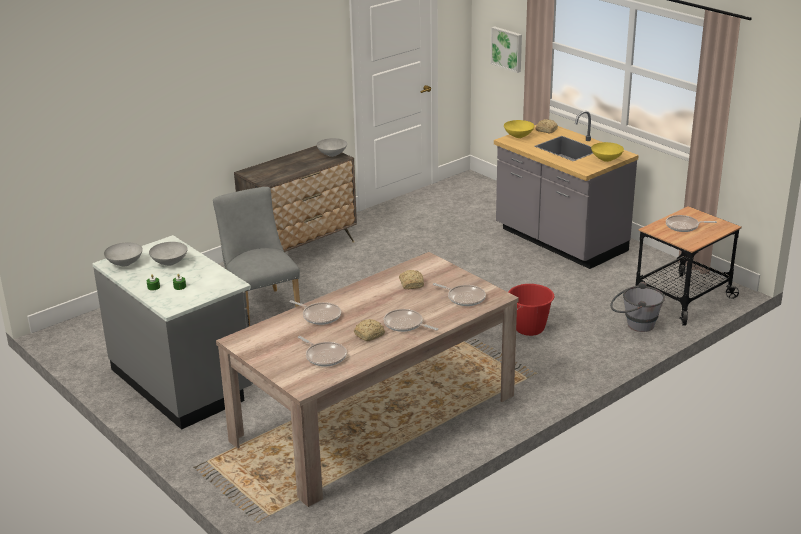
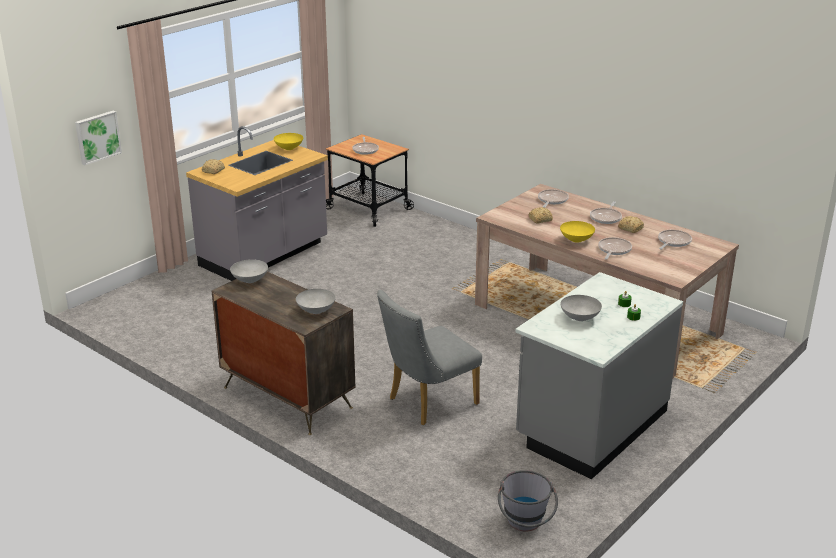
camera: 100 degrees left, 0 degrees up
(124, 263) = (595, 343): grey bowl -> grey bowl (316, 311)
(518, 136) = (227, 182): yellow bowl -> yellow bowl (576, 240)
(529, 328) = (432, 264): red bucket -> none
(634, 324) = (414, 225): grey bucket -> grey bucket (525, 525)

